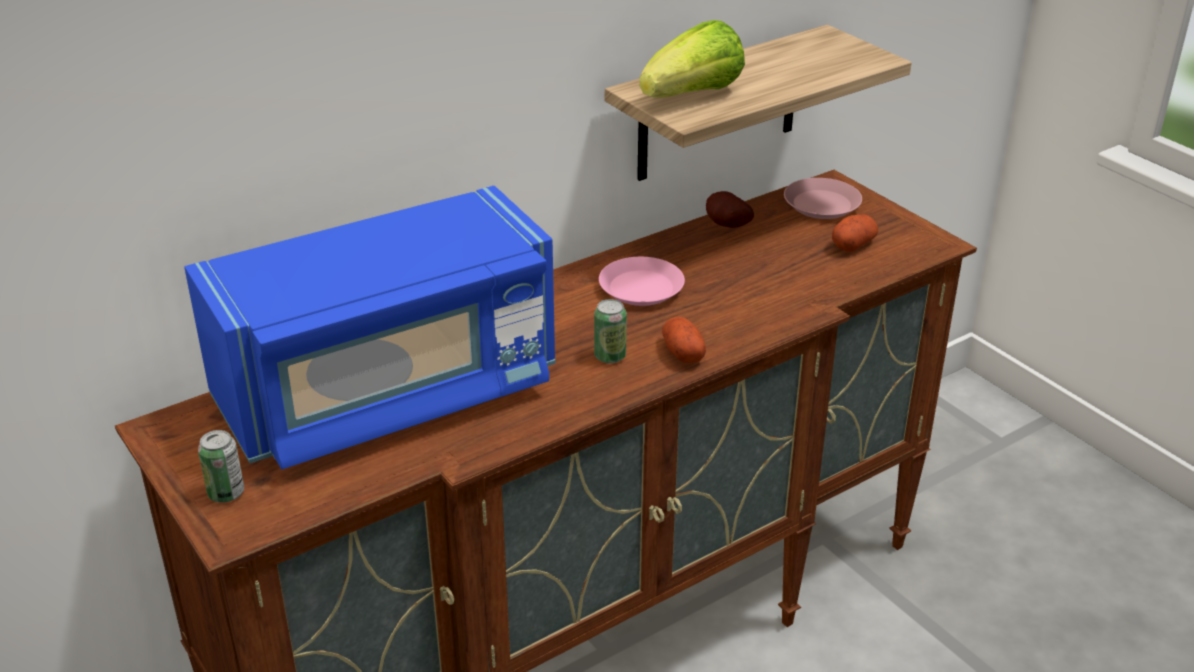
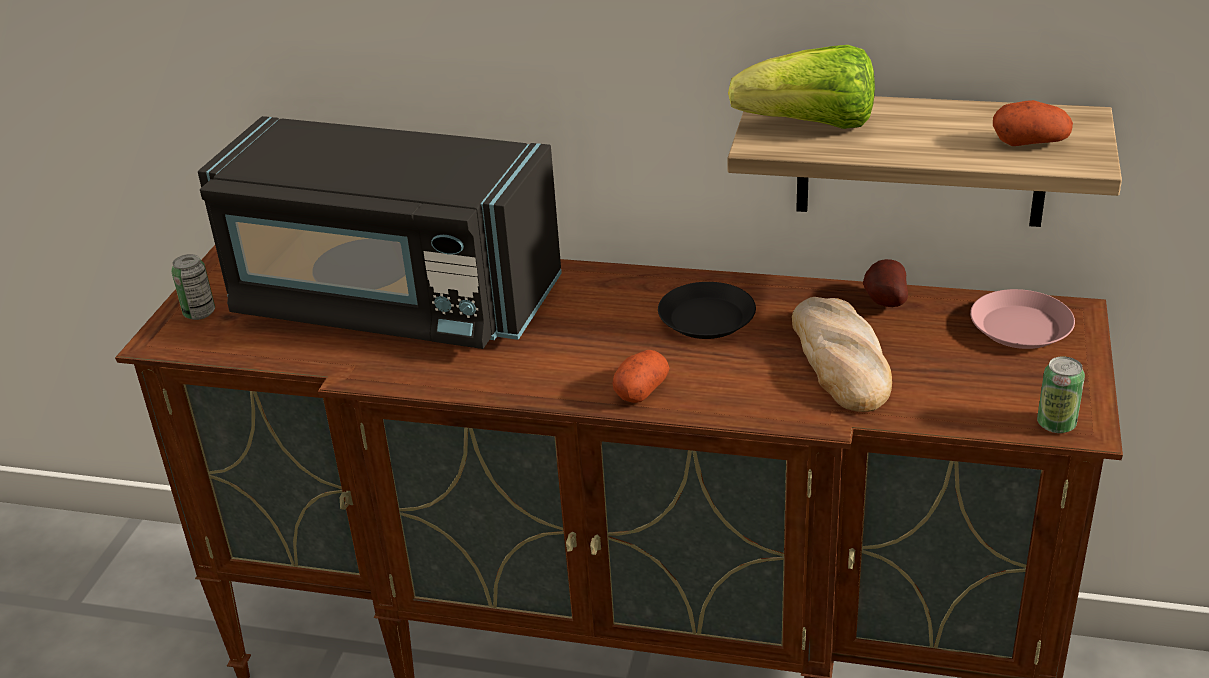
camera: 50 degrees right, 0 degrees up
(390, 394) = (392, 302): blue microwave -> black microwave
(610, 356) = (581, 360): can -> can (1056, 424)
(640, 288) = (706, 318): pink plate -> black plate
(764, 271) = (842, 360): none -> bread
(853, 244) = (980, 381): potato -> potato (1030, 142)

